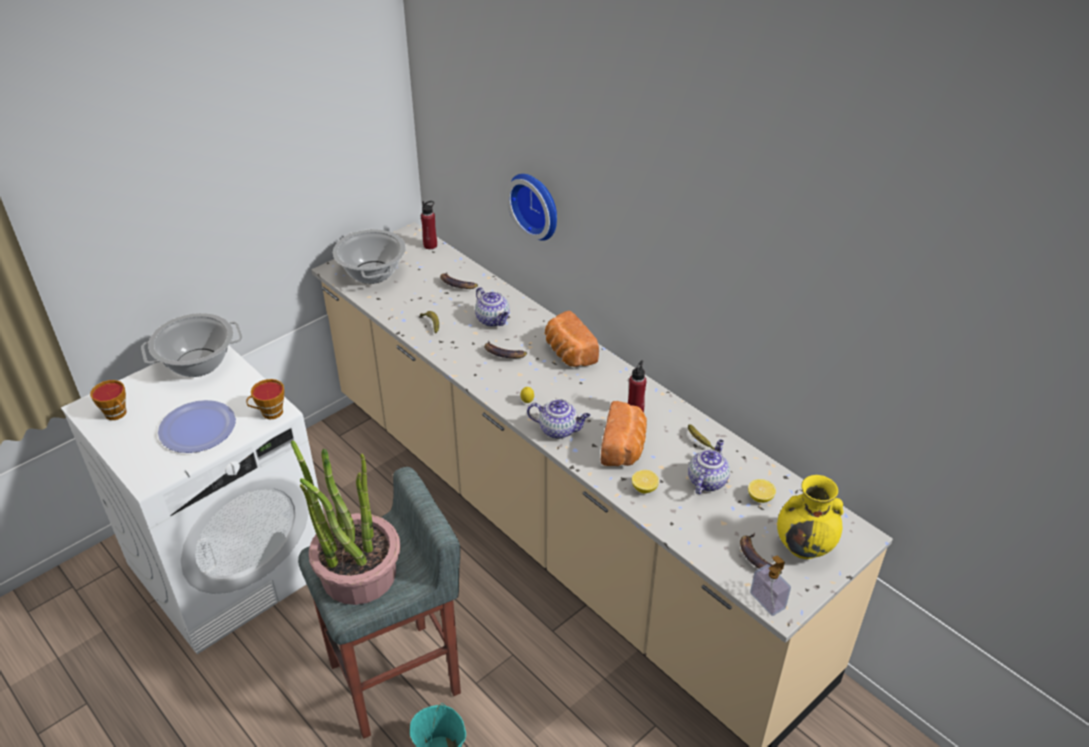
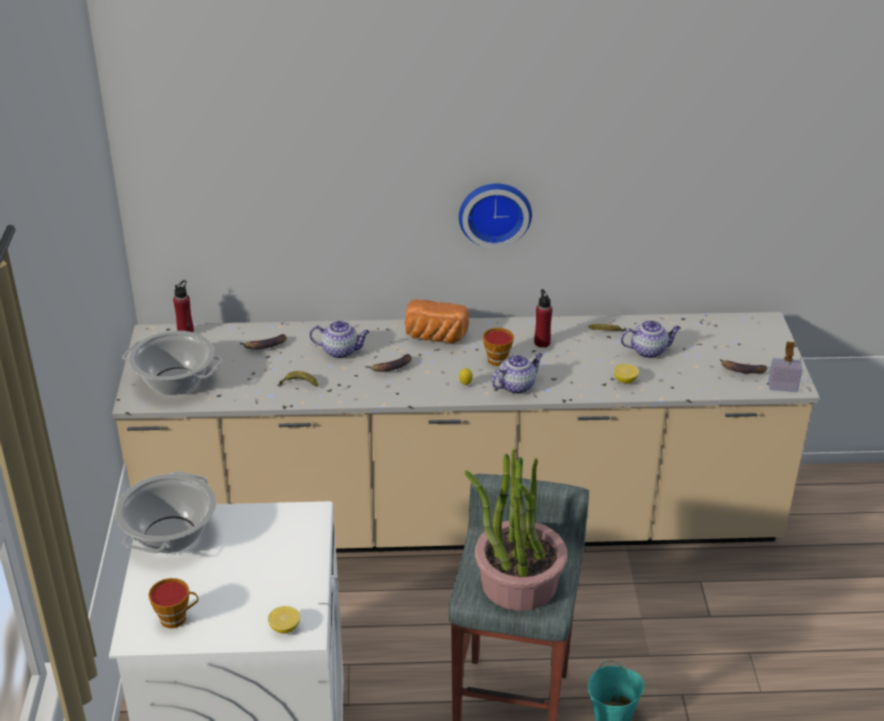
camera: 50 degrees left, 5 degrees down
(197, 428) = (269, 572): plate -> none
(269, 413) = (307, 520): cup -> cup (497, 361)
(537, 205) = (337, 217): wall clock -> wall clock (494, 212)
(624, 447) = (573, 367): bread -> none
(707, 480) = (649, 350): teapot -> teapot turned 105 degrees clockwise
(760, 498) = (690, 339): lemon -> lemon (285, 628)
(805, 546) = (752, 346): yellow vase -> none

